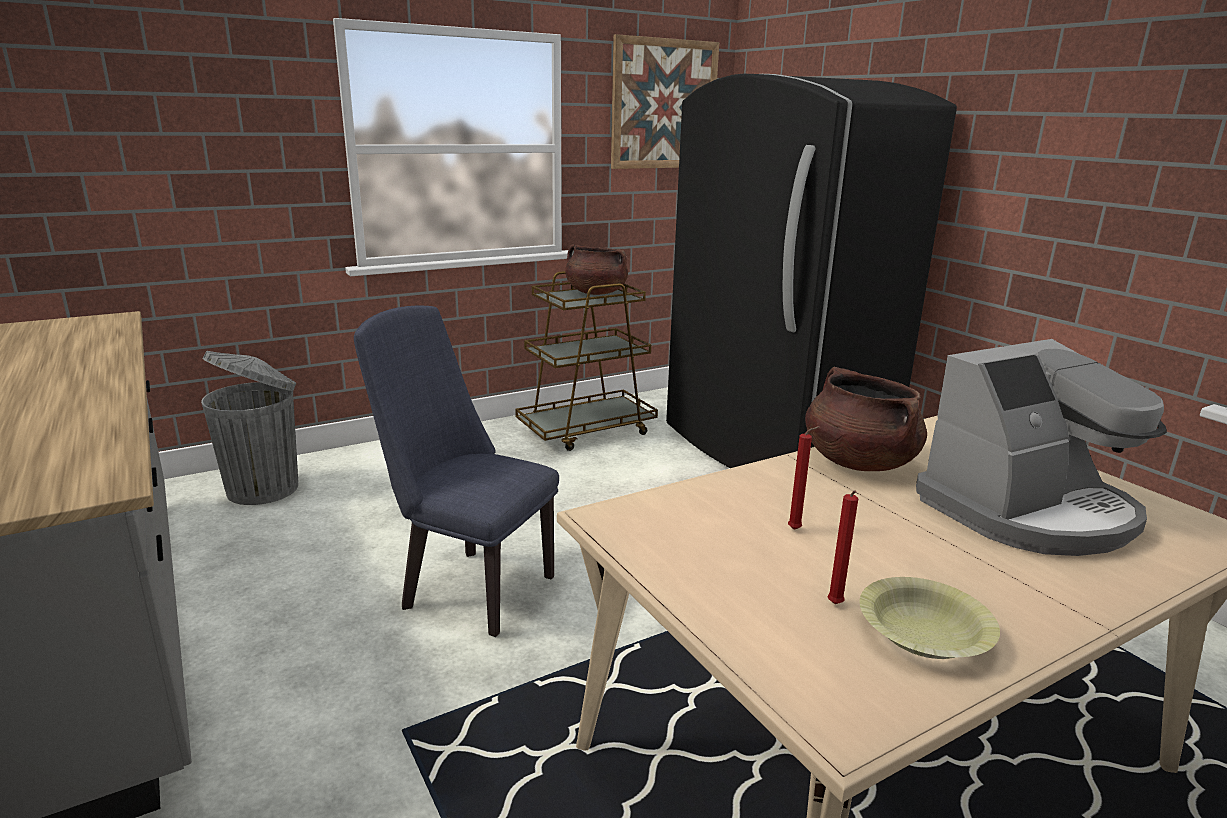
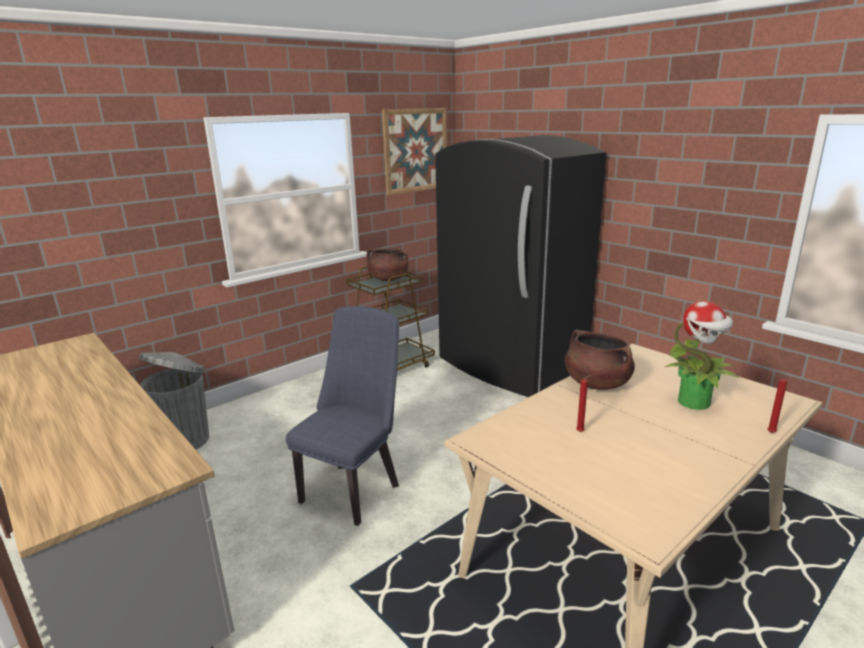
camera: 10 degrees left, 0 degrees up
(468, 587) = (354, 488): blue chair -> blue chair turned 105 degrees clockwise
(835, 605) = (619, 474): red candle -> red candle (772, 433)
(923, 635) = (668, 483): yellow bowl -> none
(1028, 511) = (695, 402): coffee machine -> potted plant

